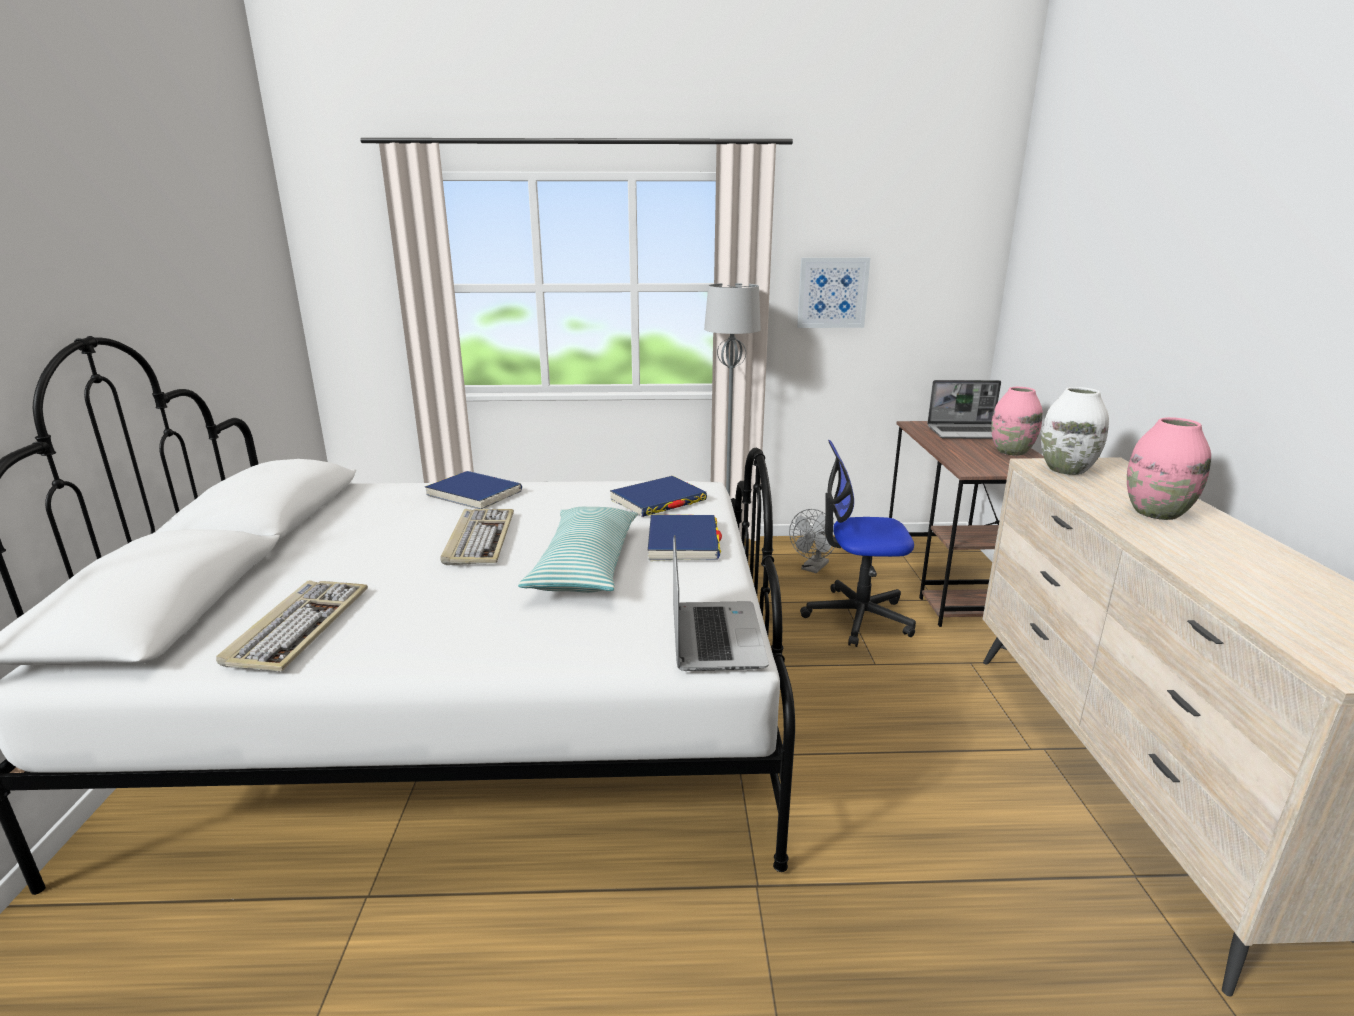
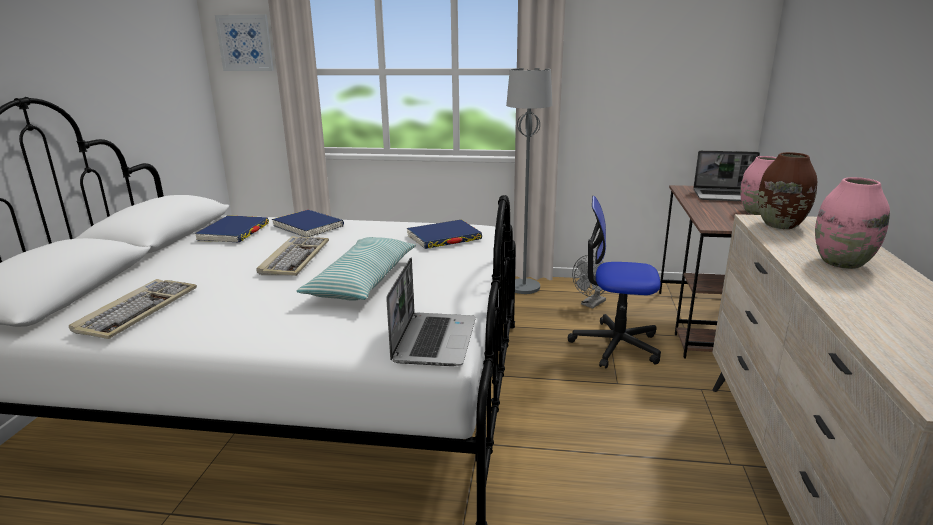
camera: 10 degrees right, 0 degrees up
(683, 542) = (447, 269): blue book -> blue book (234, 232)
(832, 292) = (617, 76): picture -> picture (245, 43)
(1065, 469) = (779, 224): white vase -> brown vase

